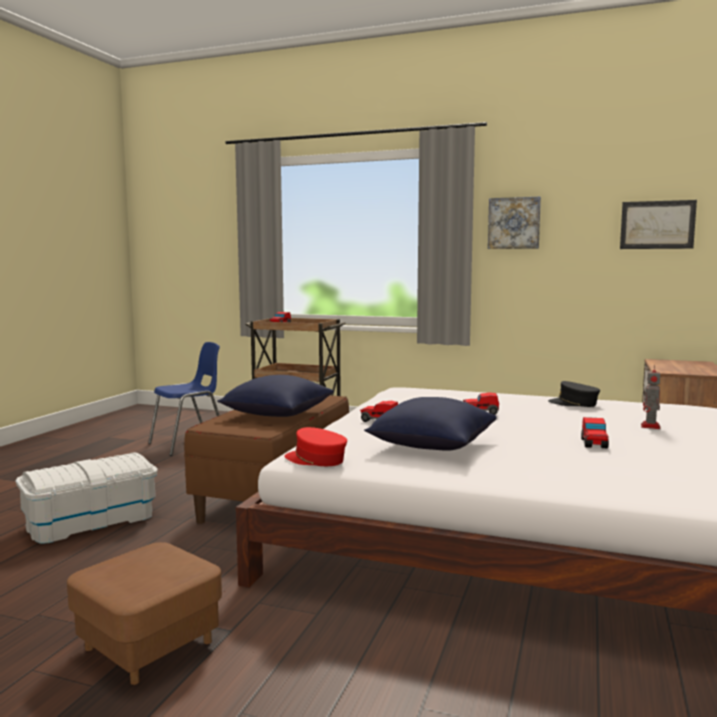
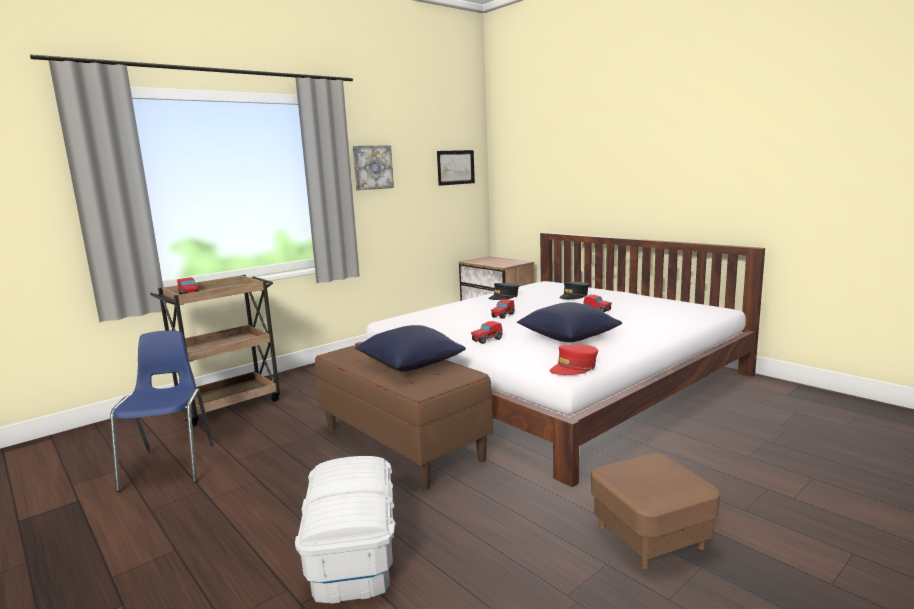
camera: 60 degrees left, 5 degrees up
(650, 427) = (574, 296): toy robot -> black cap

